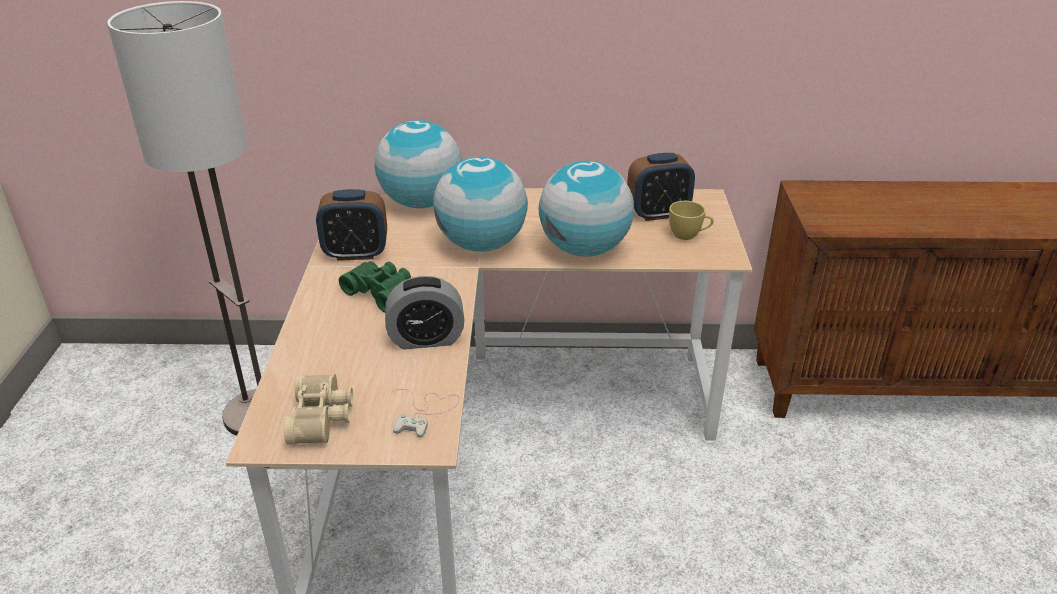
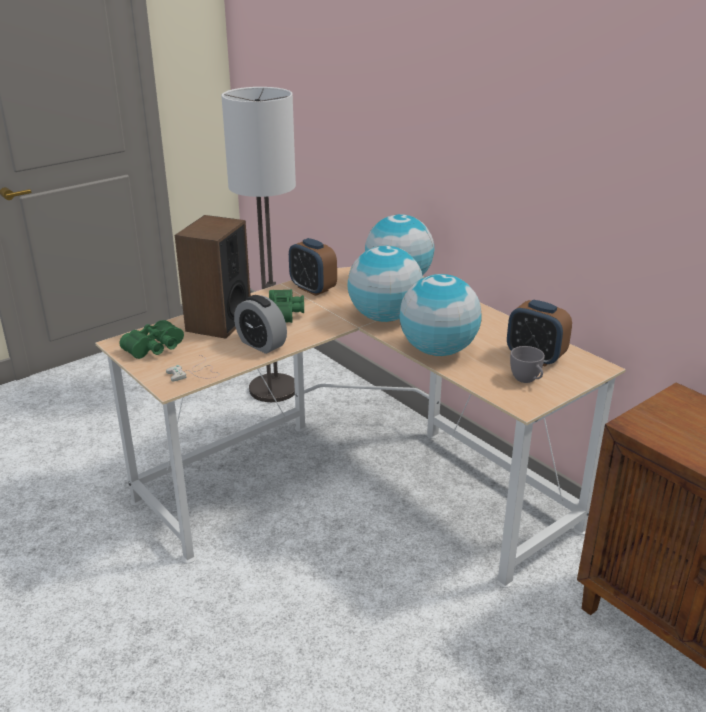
camera: 50 degrees right, 5 degrees down
(323, 418) = (156, 349): beige binoculars -> green binoculars
(330, 344) = (218, 322): none -> speaker
(688, 235) = (527, 380): yellow cup -> grey cup

